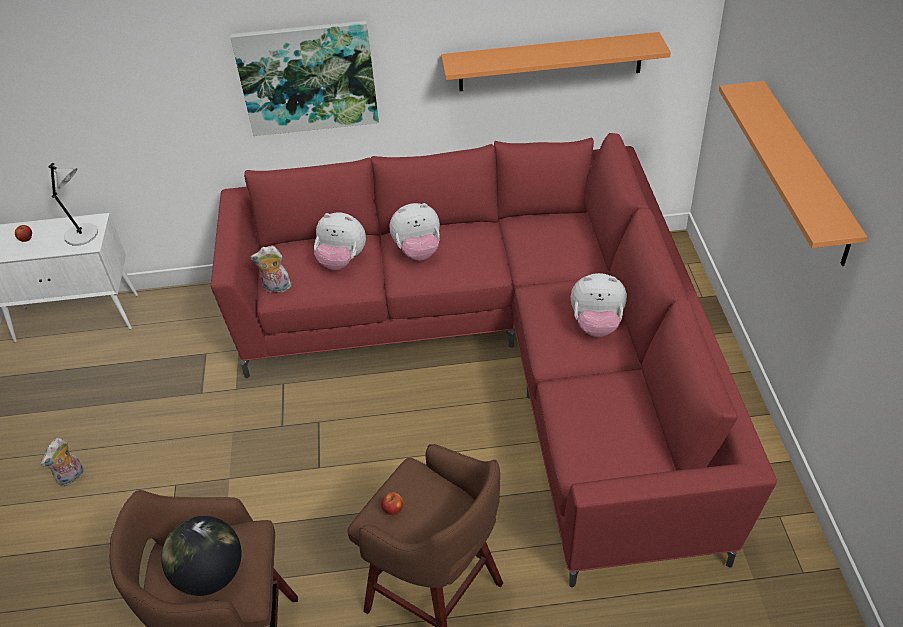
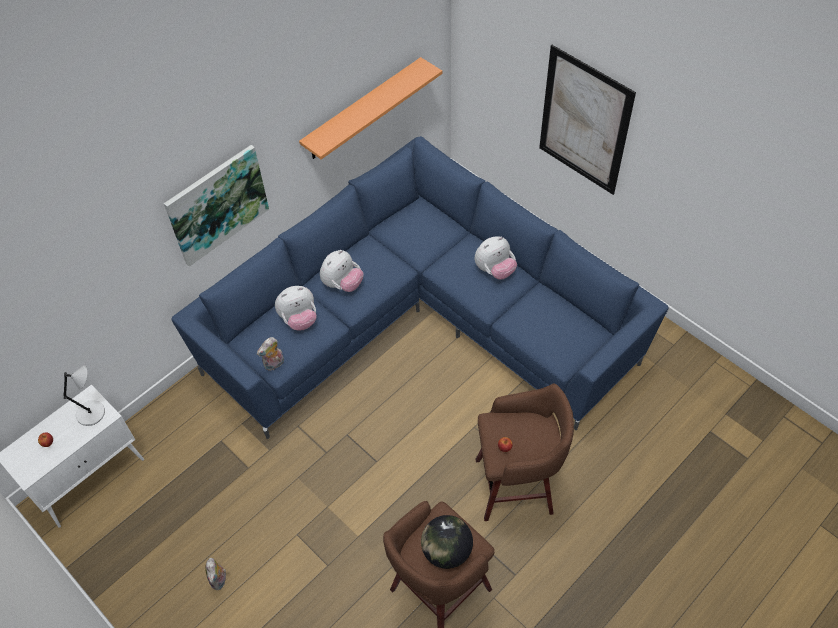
camera: 40 degrees left, 10 degrees up
(504, 357) = (420, 320): red sofa -> blue sofa
(804, 172) = (584, 122): orange shelf -> picture

